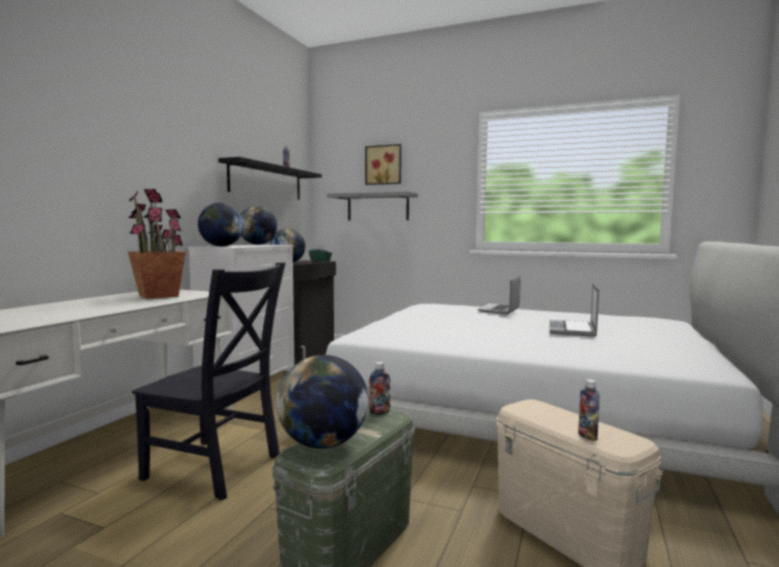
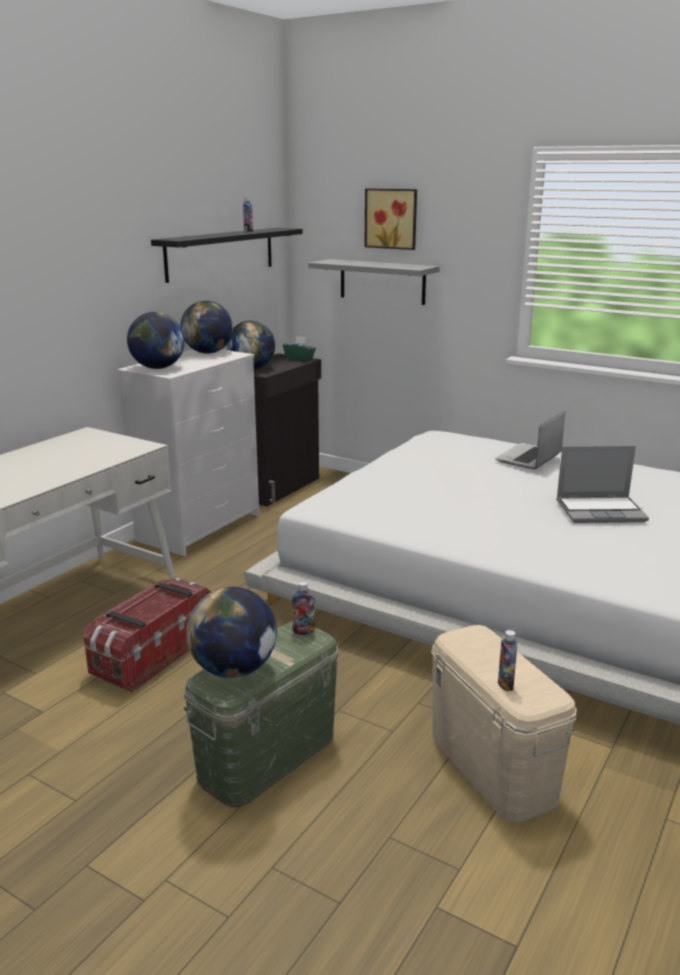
camera: 10 degrees right, 15 degrees up
(159, 296) = (83, 451): potted plant -> none
(217, 469) = (151, 655): black chair -> storage box
(573, 330) = (601, 511): laptop -> laptop turned 120 degrees counterclockwise

